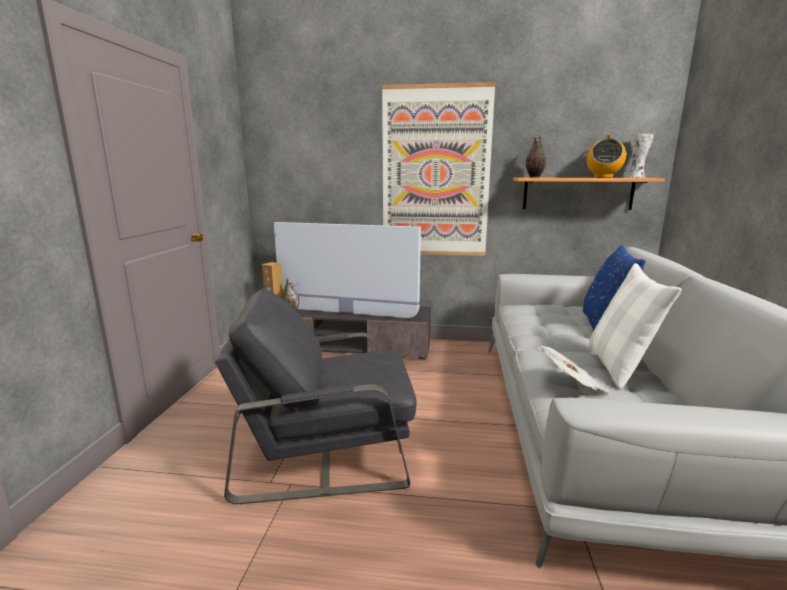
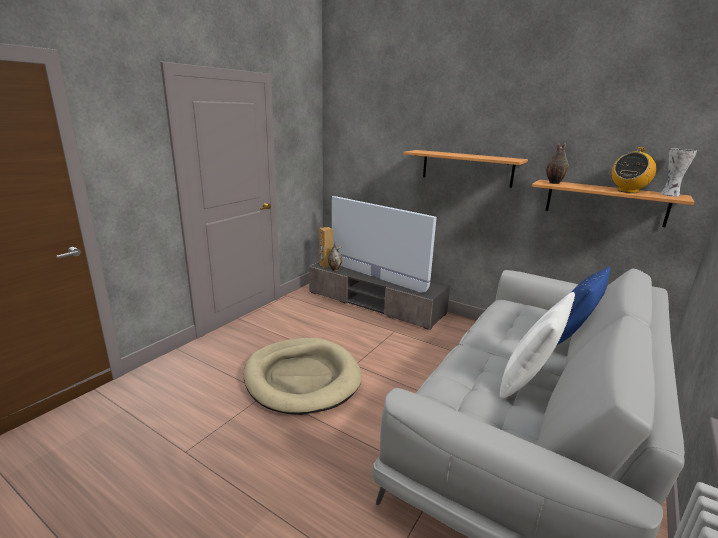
camera: 25 degrees right, 5 degrees up
(325, 450) = (302, 378): grey armchair -> beige dog bed
(435, 173) = (466, 168): picture -> shelf
(571, 386) = (460, 384): newspaper -> none

